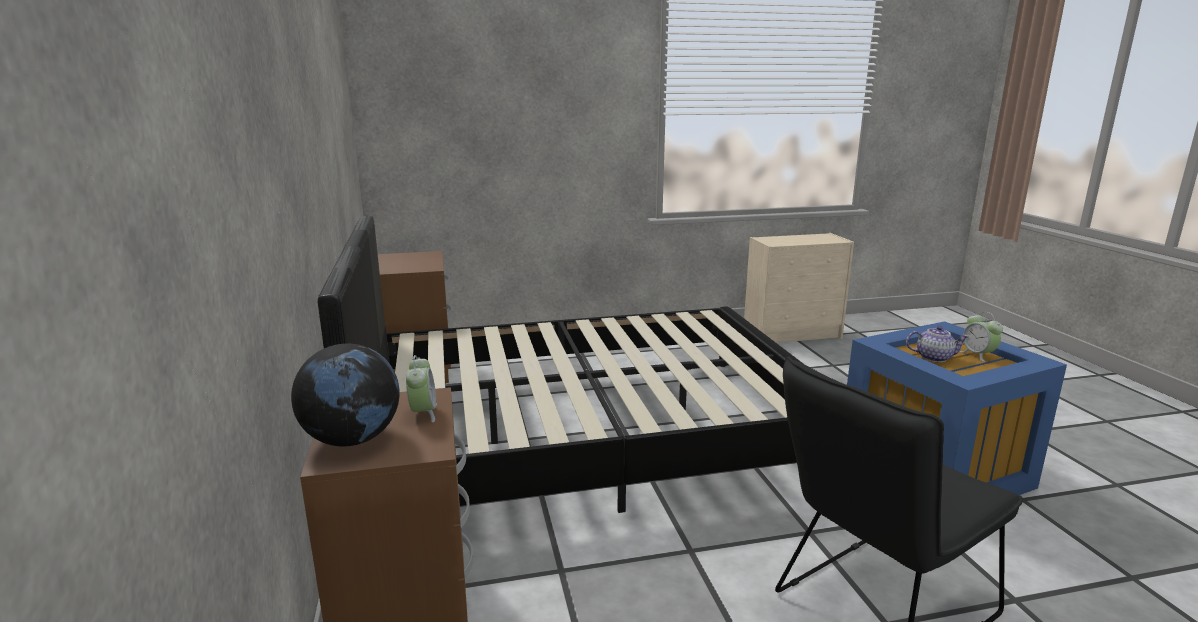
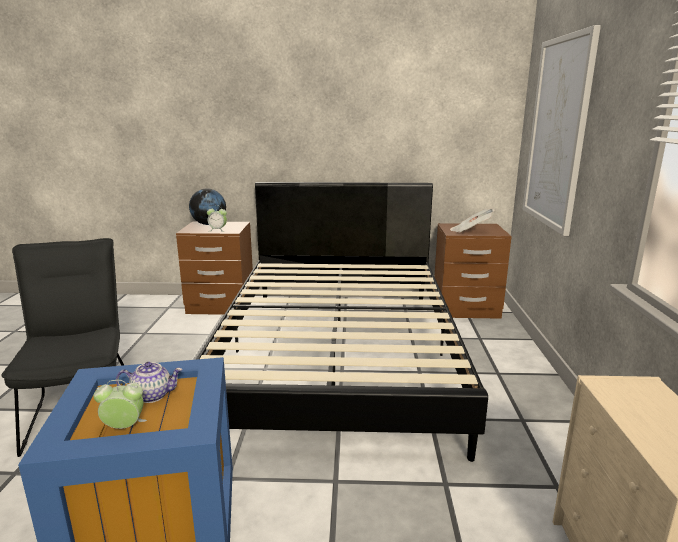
camera: 105 degrees right, 0 degrees up
(421, 262) = (470, 231): none -> newspaper
(485, 122) = (557, 133): none -> picture
(934, 357) = (152, 395): teapot -> teapot turned 120 degrees counterclockwise

